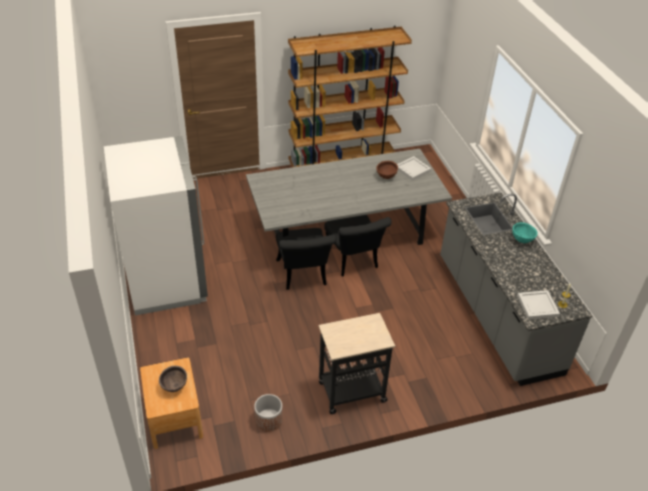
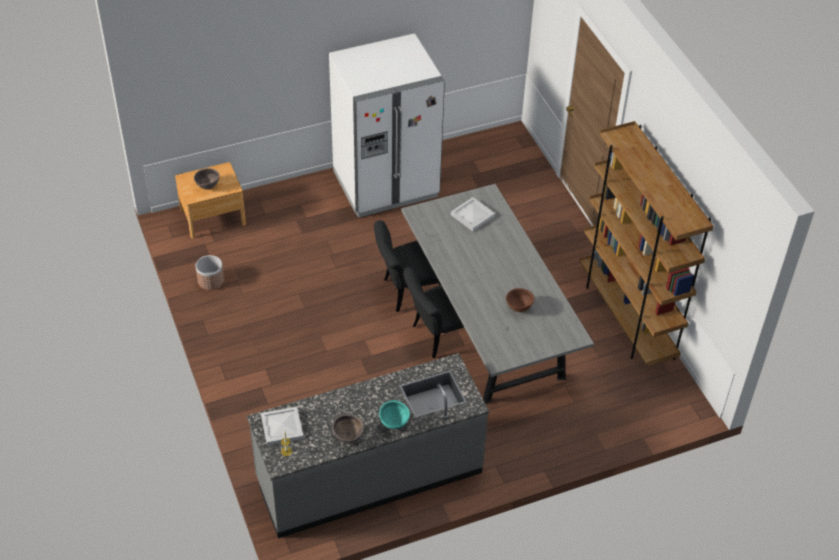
camera: 85 degrees right, 5 degrees up
(351, 393) = (244, 340): cart -> none
(412, 169) = (542, 334): white tray -> white tray (472, 215)
(540, 267) = (348, 437): none -> brown bowl

